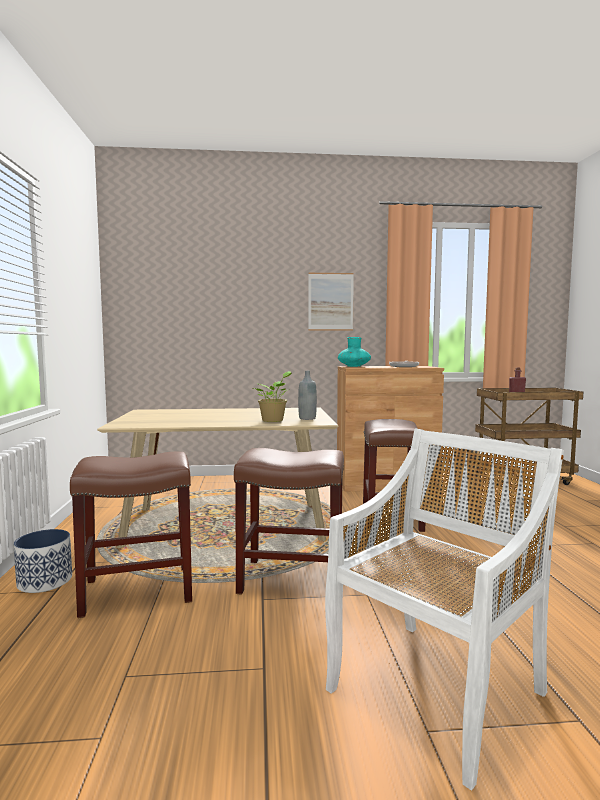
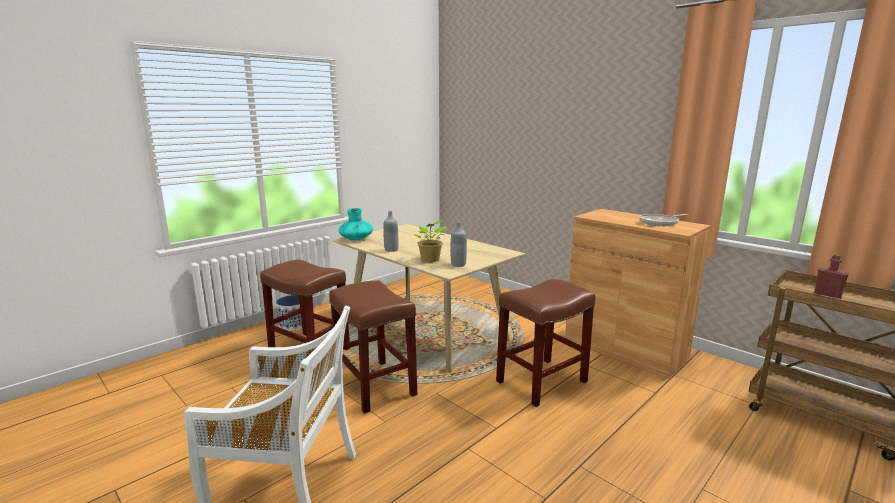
camera: 50 degrees right, 10 degrees up
(207, 422) = (391, 250): none -> grey bottle
(330, 301) = (615, 133): picture -> none
(354, 366) = (606, 213): turquoise vase -> turquoise vase (356, 239)

